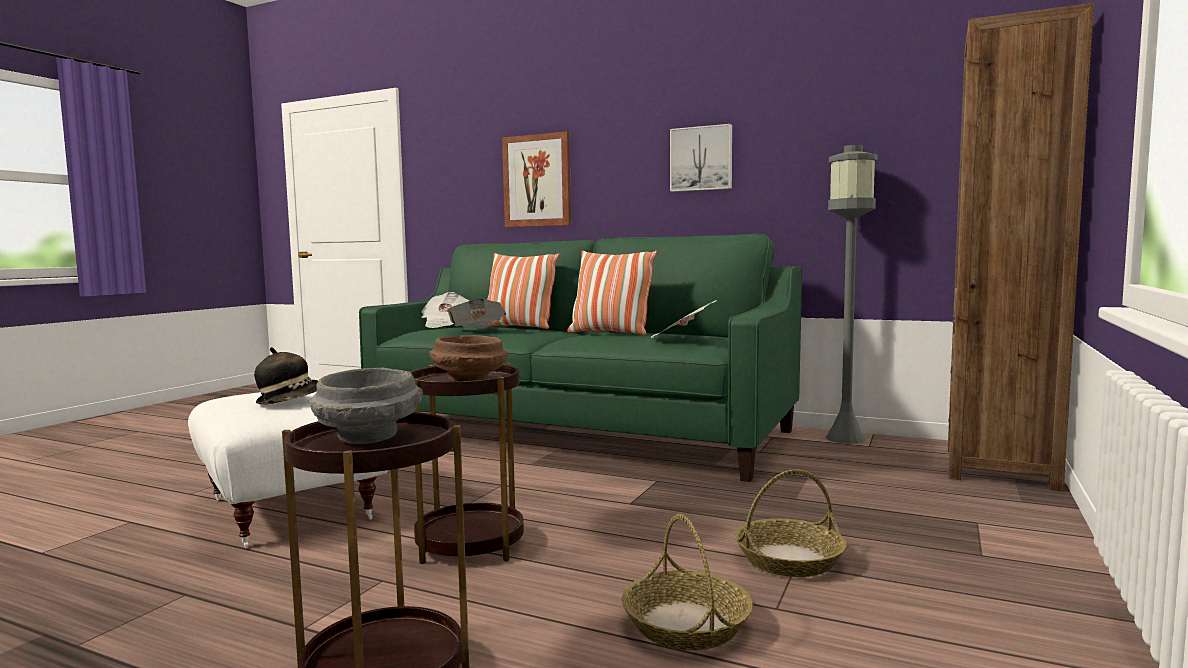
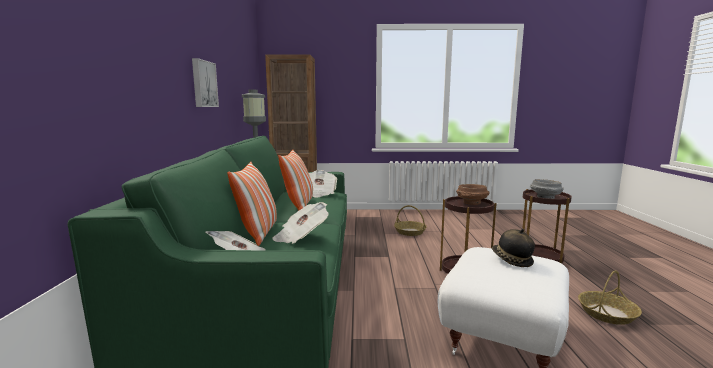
camera: 115 degrees left, 5 degrees up
(537, 181) = (118, 85): picture -> none
(687, 625) = (462, 237): basket -> basket (607, 313)

